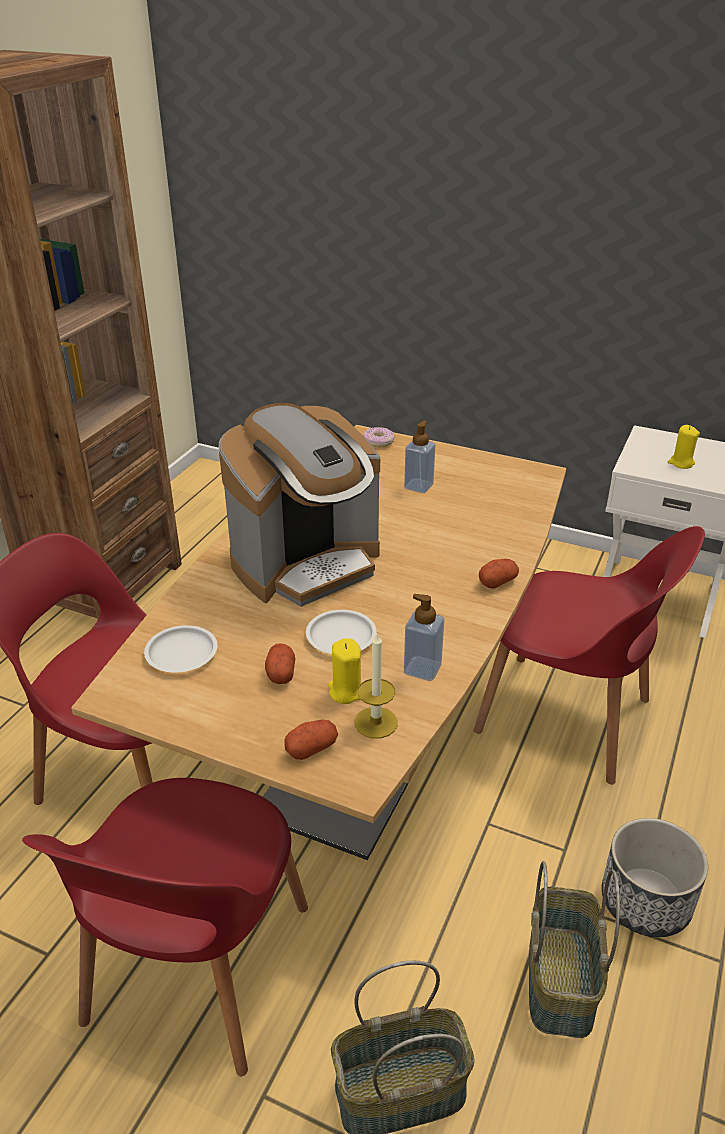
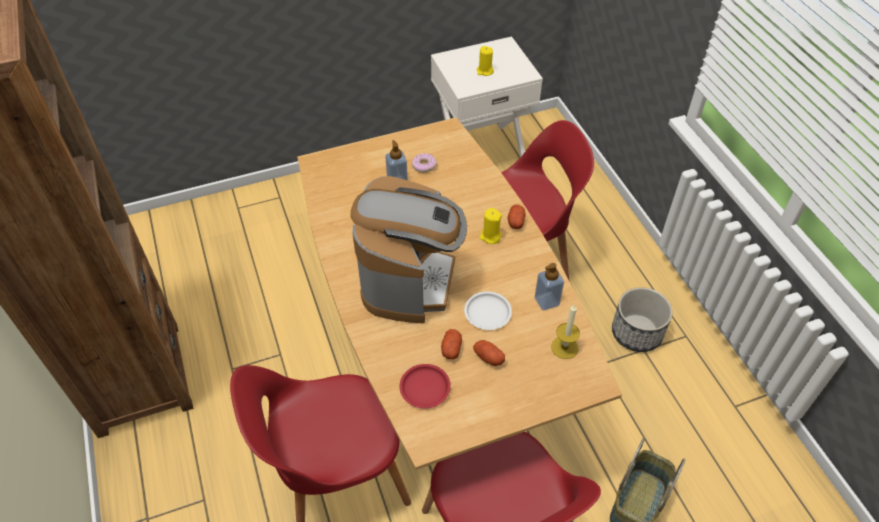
camera: 45 degrees left, 15 degrees up
(181, 653) = (424, 388): white plate -> red plate
(311, 748) = (556, 385): potato -> potato (451, 348)
(345, 691) = (530, 342): yellow candle -> yellow candle (490, 236)
(378, 441) = (330, 162): donut -> donut (424, 166)
(562, 981) = (643, 398): basket -> none

